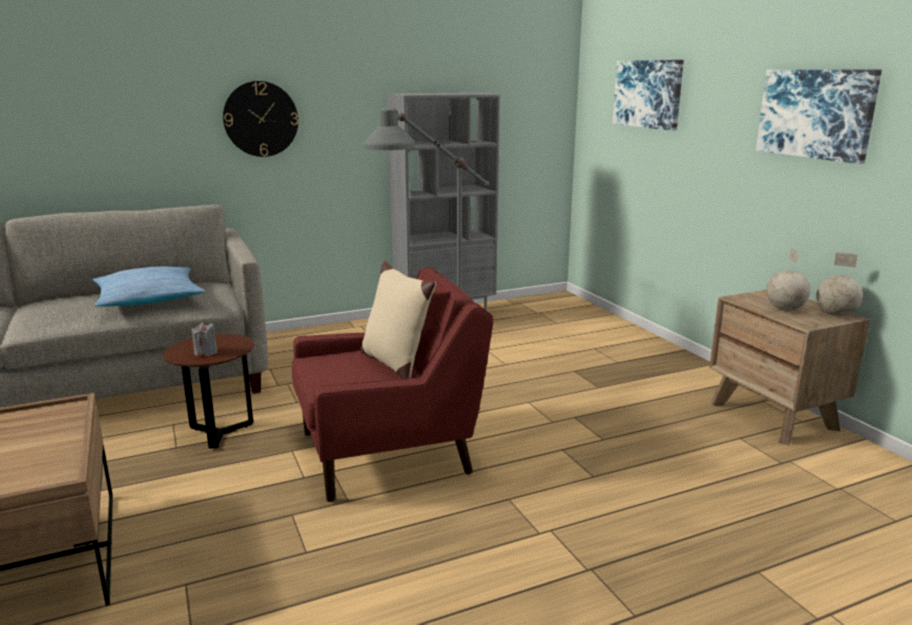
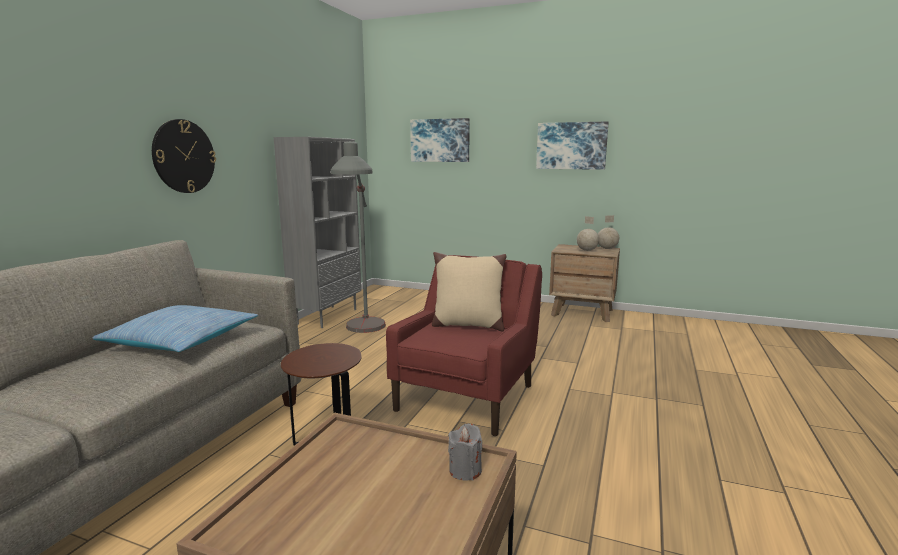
camera: 45 degrees left, 5 degrees down
(206, 352) = (329, 361): grey candle -> grey candle (465, 470)

